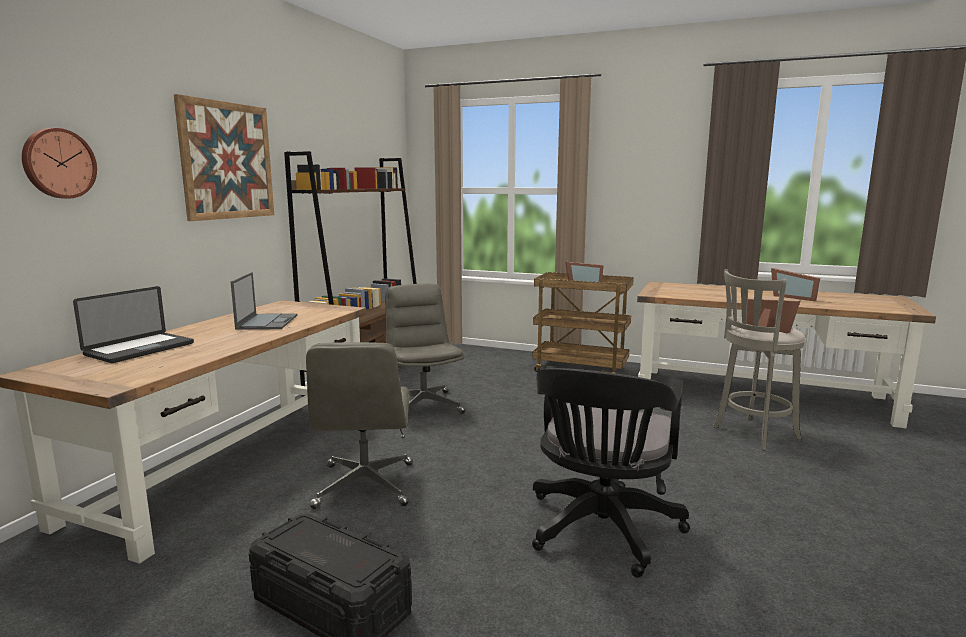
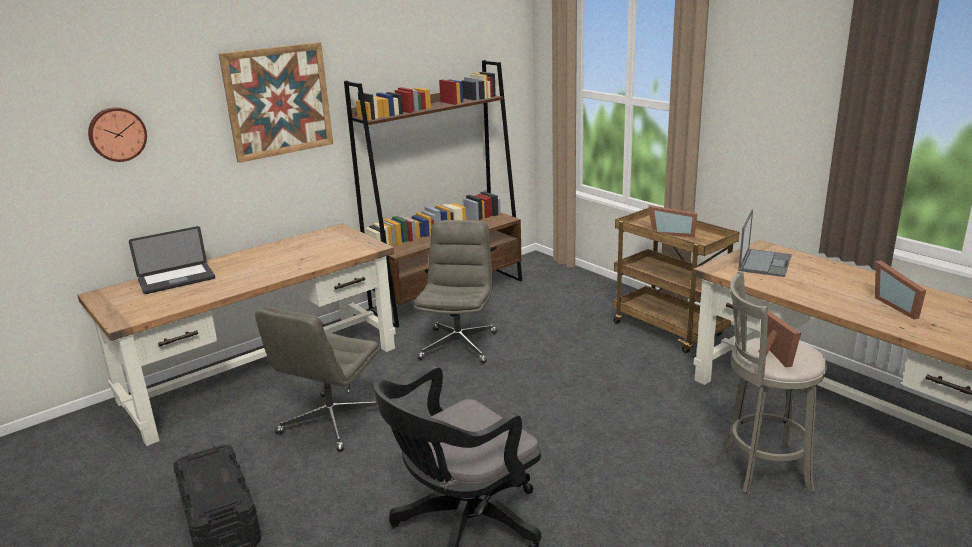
camera: 30 degrees right, 10 degrees up
(267, 322) = (293, 257): laptop -> laptop (764, 263)

